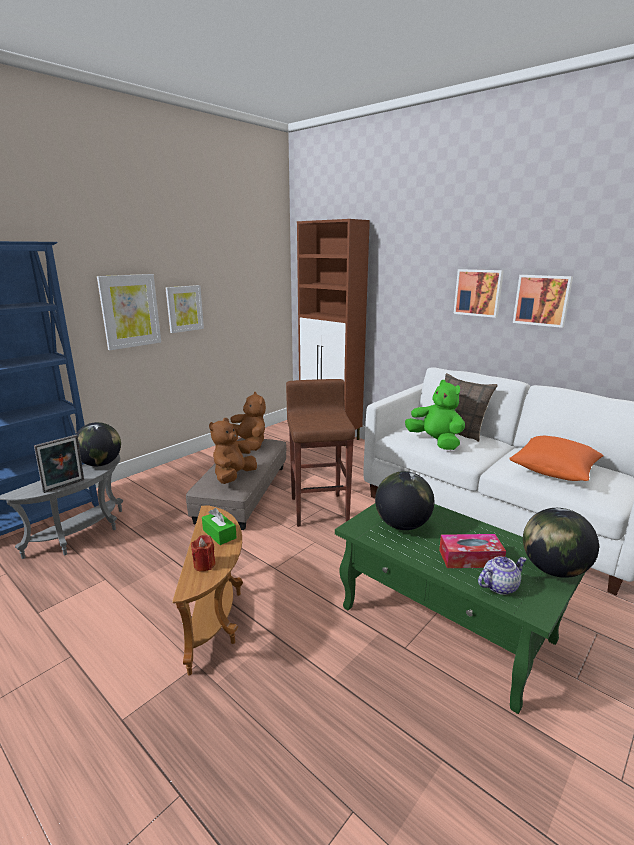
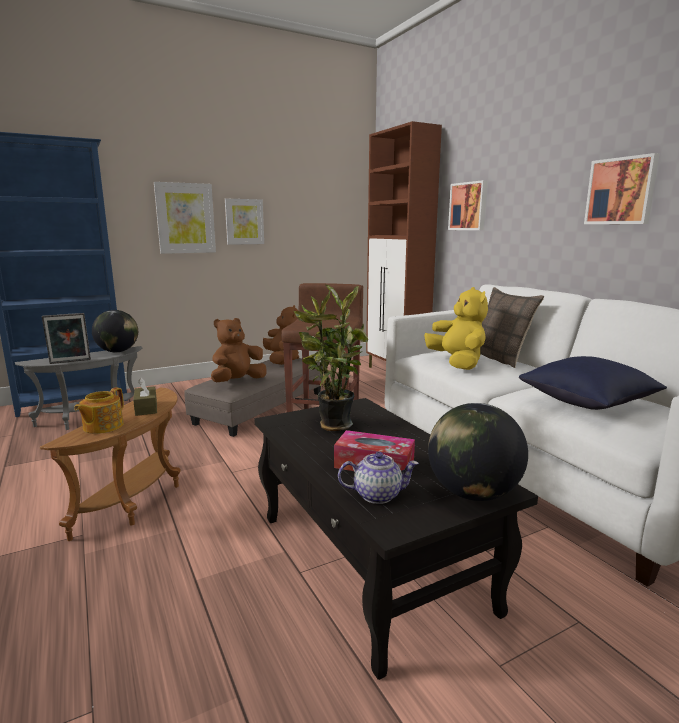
camera: 20 degrees right, 5 degrees down
(204, 565) = (102, 427): red candle -> teapot
(219, 534) = (146, 408): green tissue box -> brown tissue box
(402, 525) = (332, 426): globe -> potted plant
(435, 442) = (457, 363): green plush toy -> yellow plush toy
(447, 624) = (371, 562): green coffee table -> black coffee table
(478, 292) = (548, 191): picture -> picture (469, 206)
(554, 471) = (587, 402): orange pillow -> blue pillow

